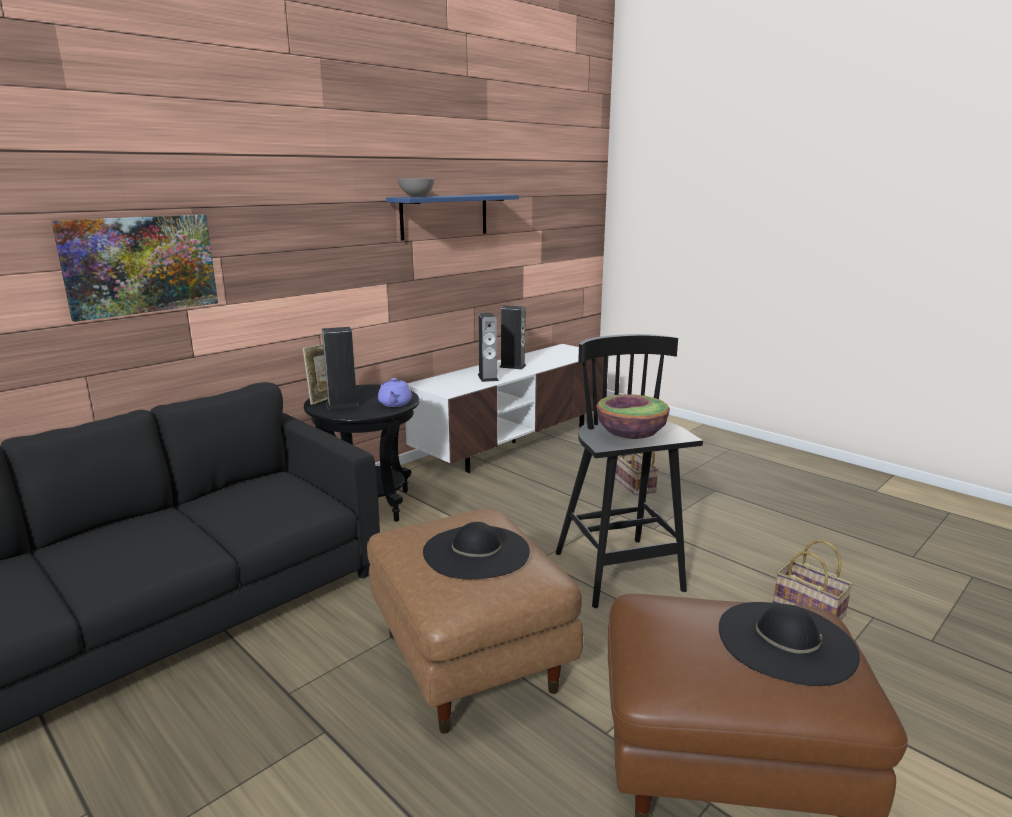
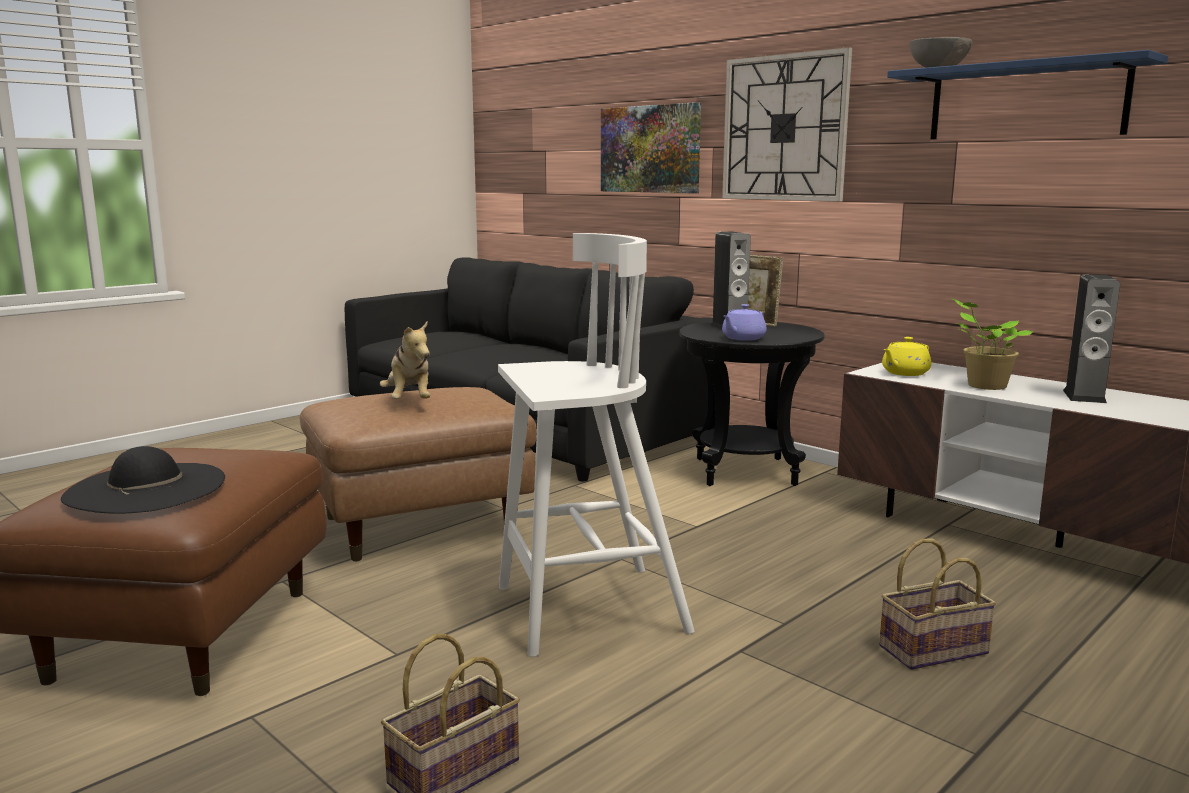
camera: 90 degrees right, 5 degrees down
(296, 236) = (784, 128): none -> wall clock
(395, 404) = (742, 338): purple teapot -> purple teapot turned 45 degrees counterclockwise
(453, 387) = (904, 373): none -> yellow teapot
(476, 551) = (409, 401): black hat -> plush toy
(488, 377) = (983, 385): speaker -> potted plant
(620, 573) = (584, 610): black stool -> white stool
(631, 435) = (557, 376): bowl -> none

